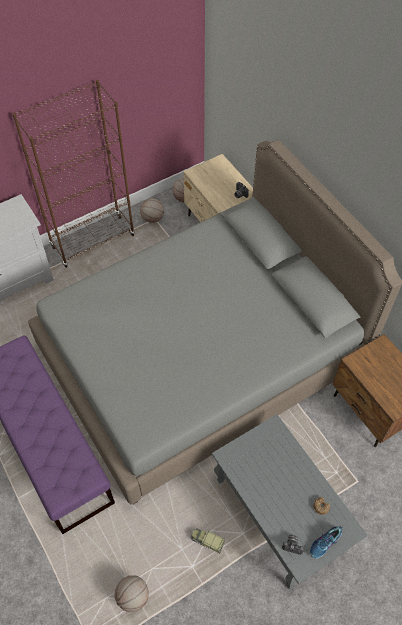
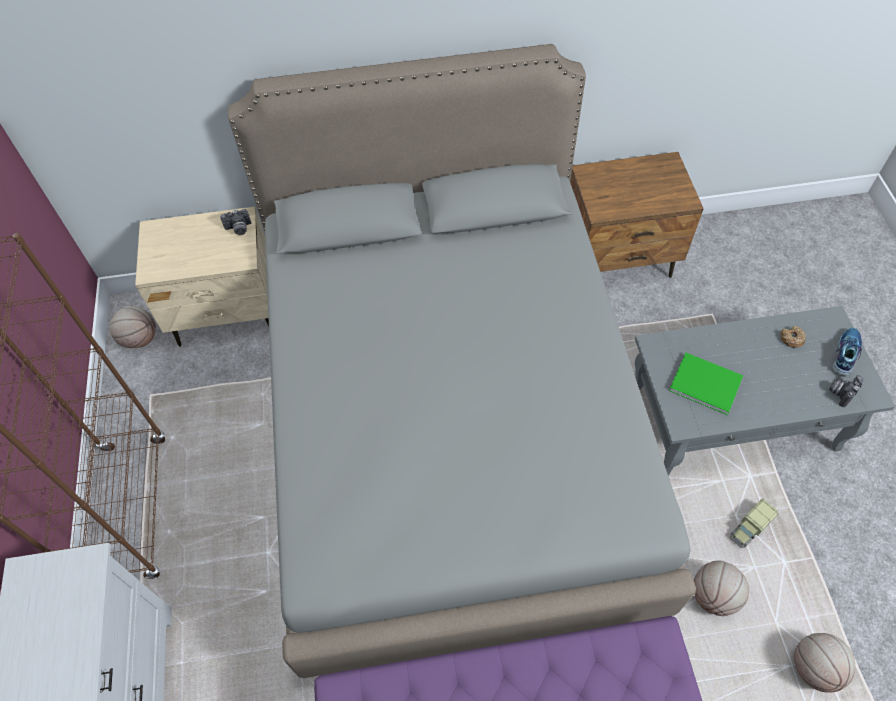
camera: 65 degrees left, 0 degrees up
(152, 218) = (148, 398): basketball -> basketball (714, 595)
(261, 460) = (704, 382): none -> green book
(325, 543) = (844, 354): shoe -> shoe turned 135 degrees counterclockwise

